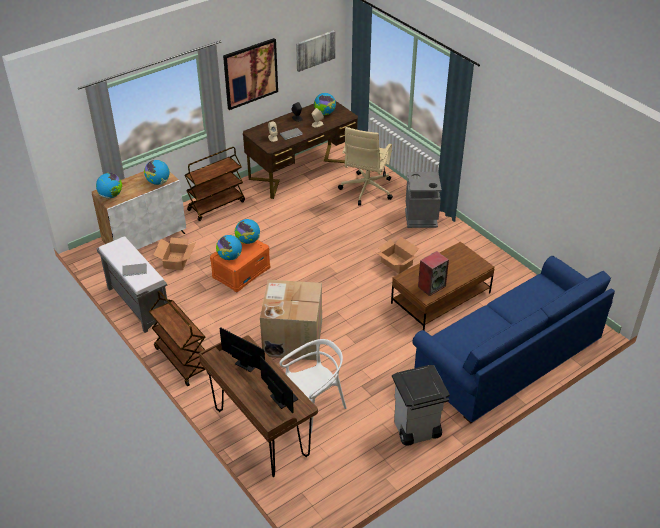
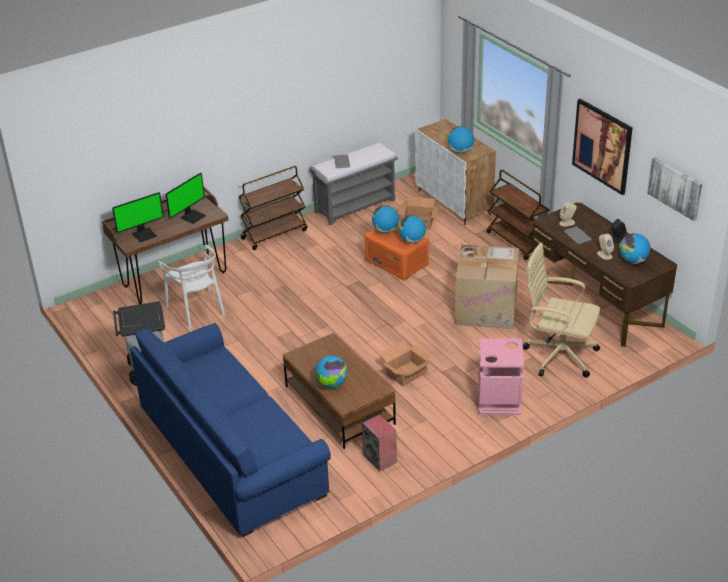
camera: 95 degrees right, 5 degrees down
(111, 196) = (437, 129): globe -> globe (331, 384)
(292, 338) = (292, 296): cardboard box -> cardboard box (487, 309)
(420, 218) = (499, 400): grey trash can -> pink trash can
(431, 286) = (313, 360): speaker -> speaker (380, 459)

